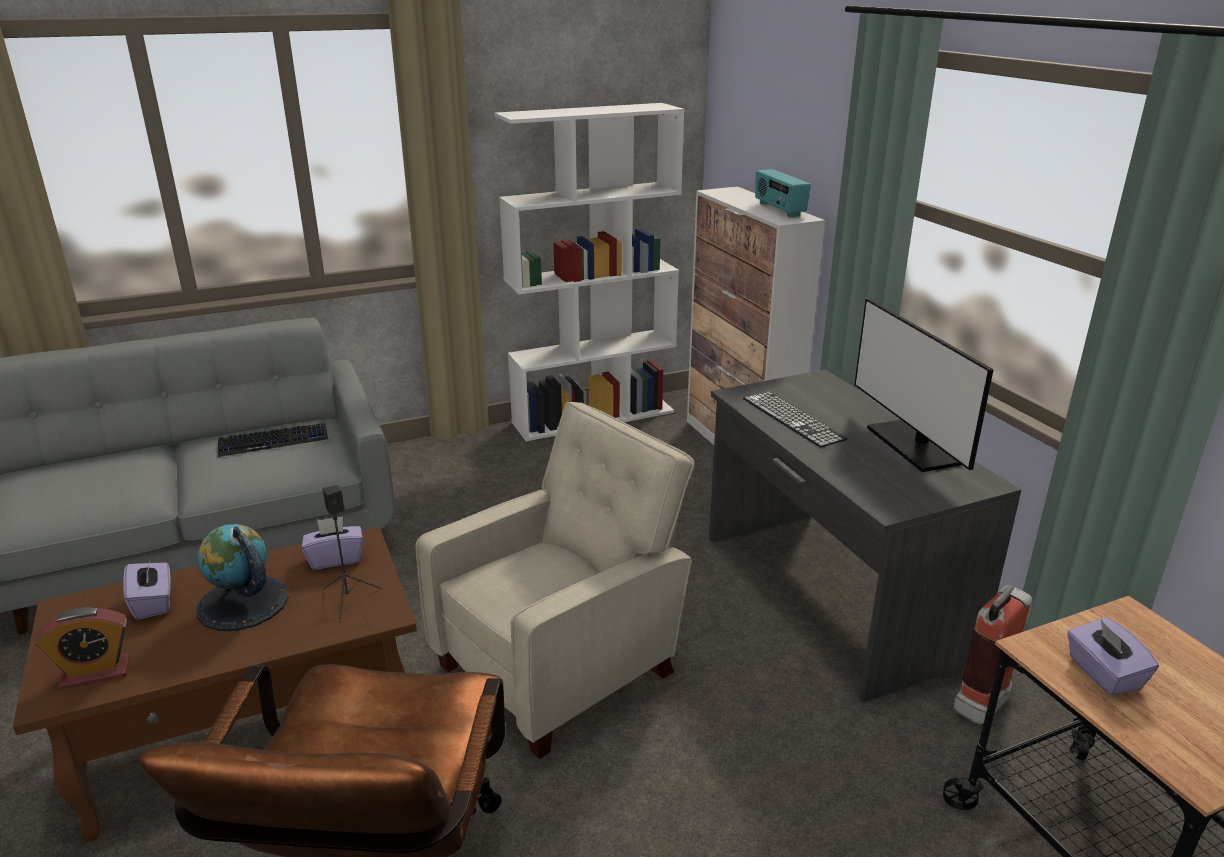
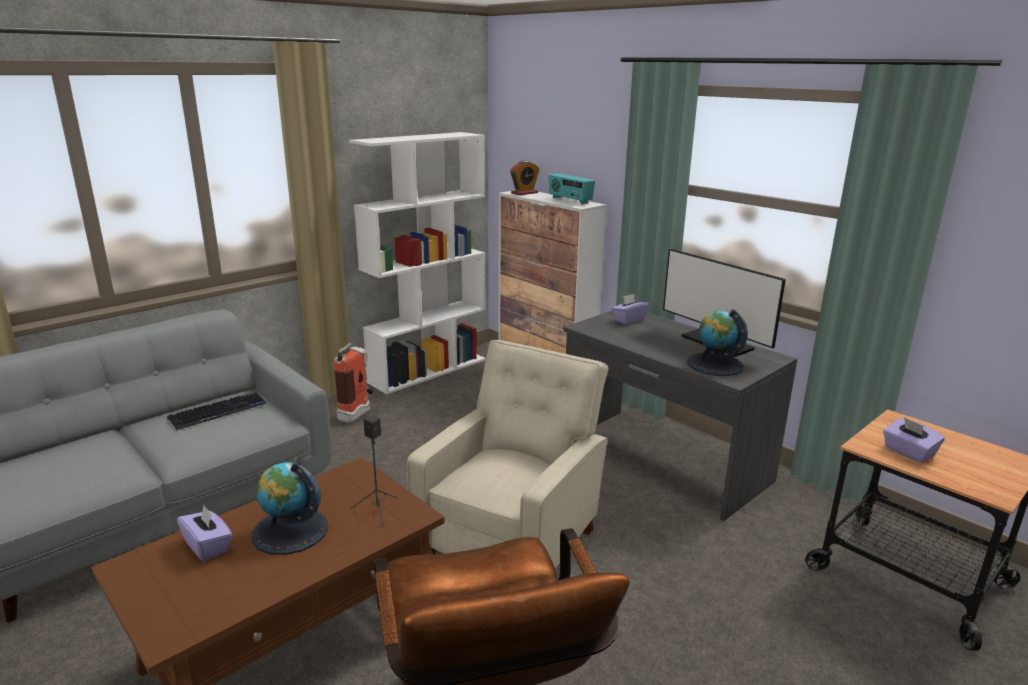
camera: 20 degrees left, 5 degrees down
(96, 672) = (196, 609): alarm clock -> alarm clock (524, 193)
(335, 558) = (344, 485): purple tissue box -> purple tissue box (629, 320)
(793, 418) = (631, 336): keyboard -> none
(880, 480) = (714, 364): none -> globe
(986, 699) = (792, 502): fire extinguisher -> fire extinguisher (358, 413)

